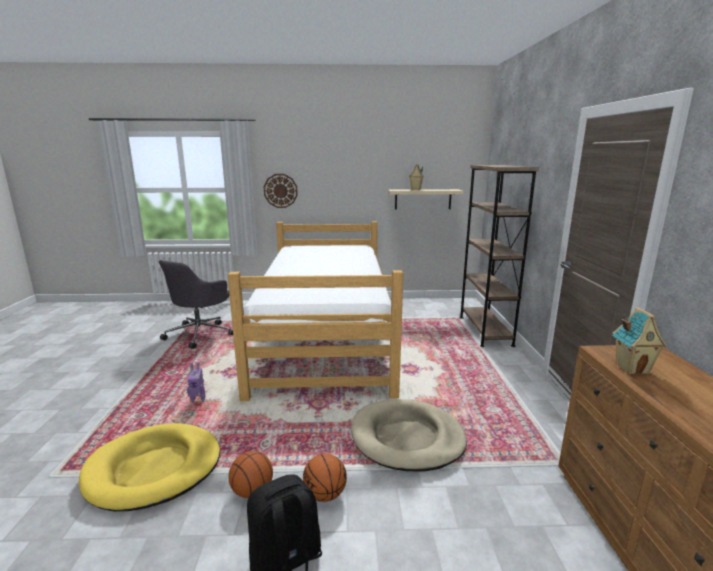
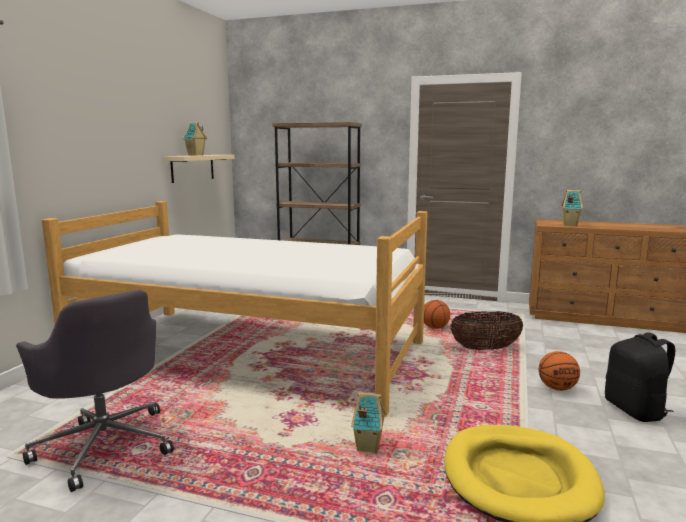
camera: 70 degrees left, 5 degrees down
(198, 401) = (367, 447): toy robot -> toy house
(252, 491) = (555, 419): basketball -> basketball (435, 327)
(280, 190) = (38, 162): wall clock -> none
(407, 438) = (485, 349): beige dog bed -> basket

